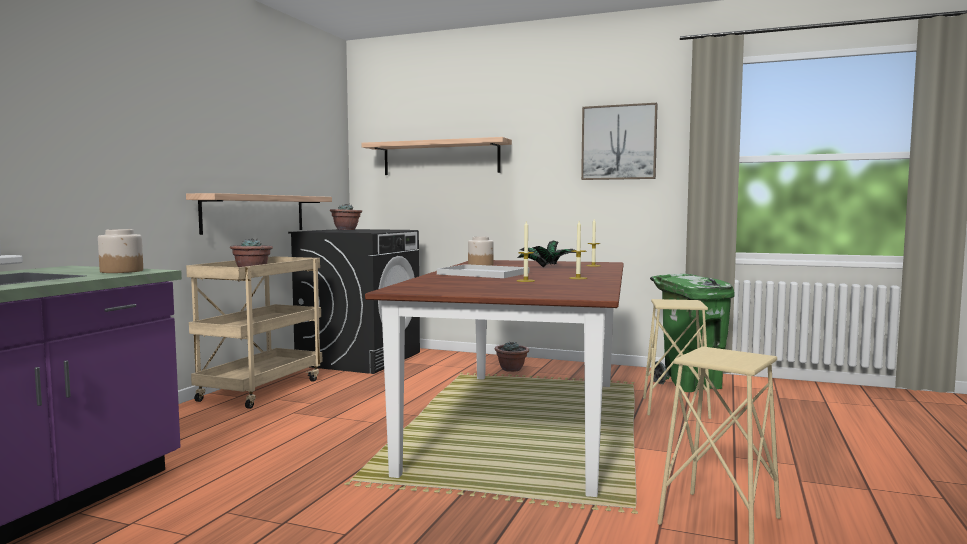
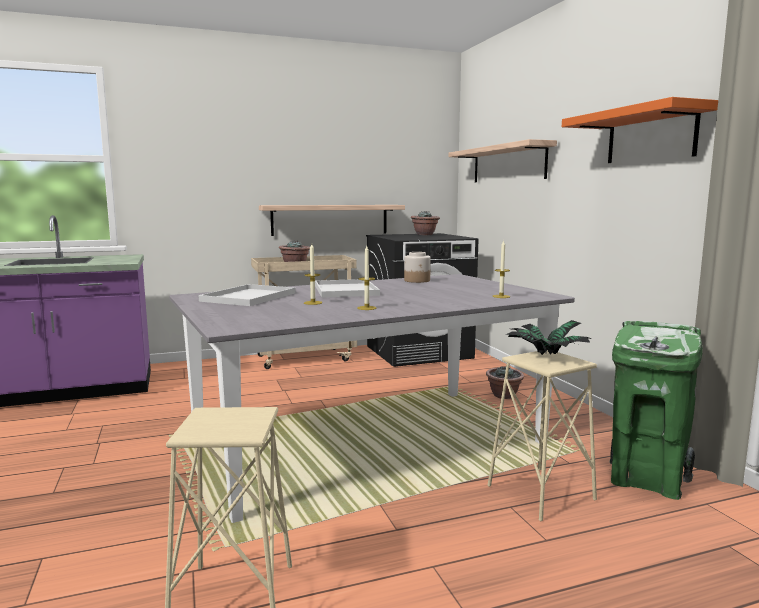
camera: 50 degrees right, 5 degrees up
(122, 271) = (116, 261): jar -> none
(453, 285) = (248, 297): none -> white tray
(523, 422) = (370, 443): brown dining table -> grey dining table
(548, 267) = (441, 292): potted plant -> potted plant (546, 357)
(619, 142) = (650, 136): picture -> orange shelf

